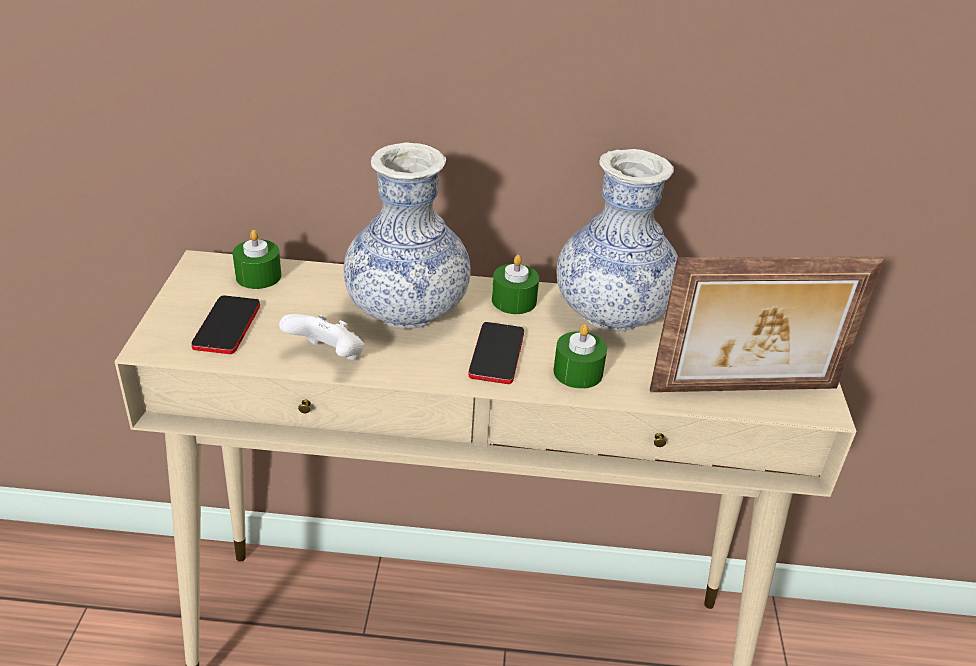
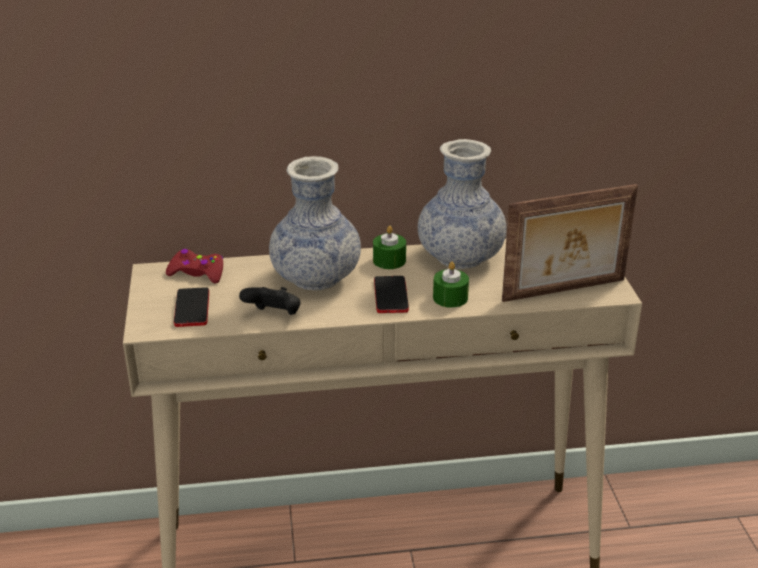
camera: 10 degrees left, 5 degrees down
(258, 276) = (197, 273): green candle -> red game controller
(328, 357) = (274, 316): white game controller -> black game controller

